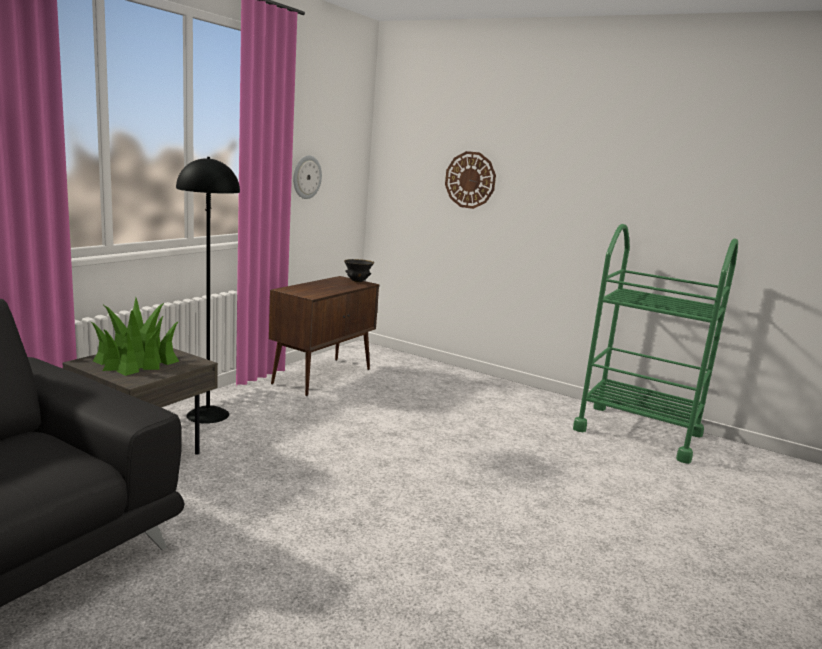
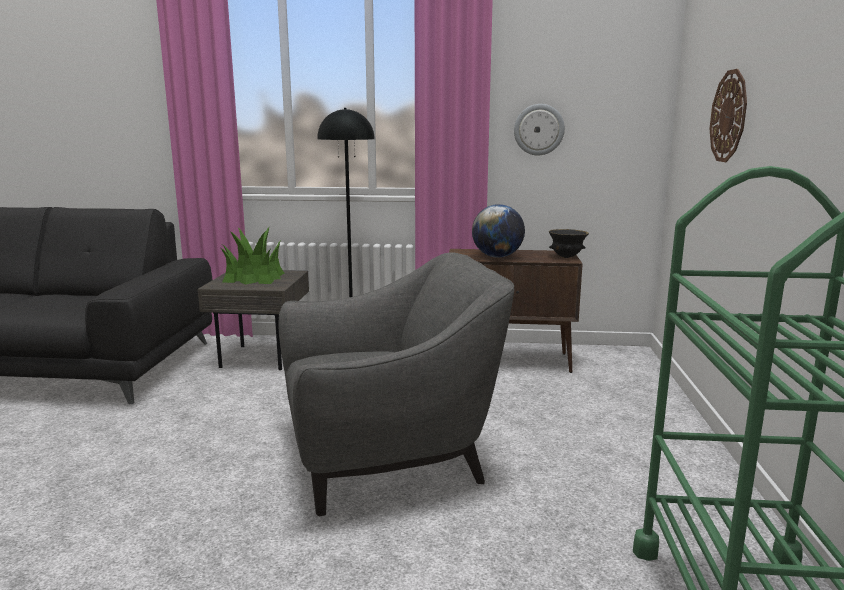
camera: 65 degrees right, 0 degrees up
(325, 289) = (497, 257): none -> globe
(430, 456) = (389, 458): none -> grey armchair

